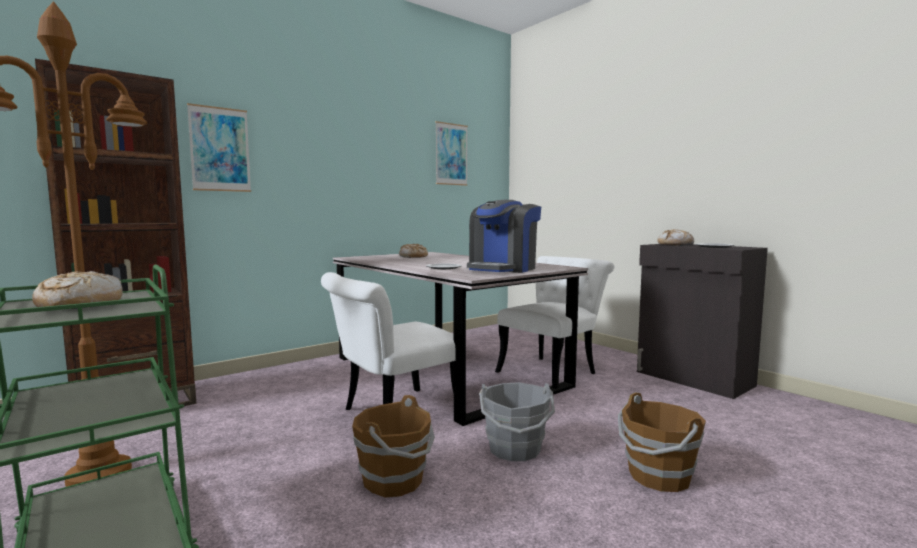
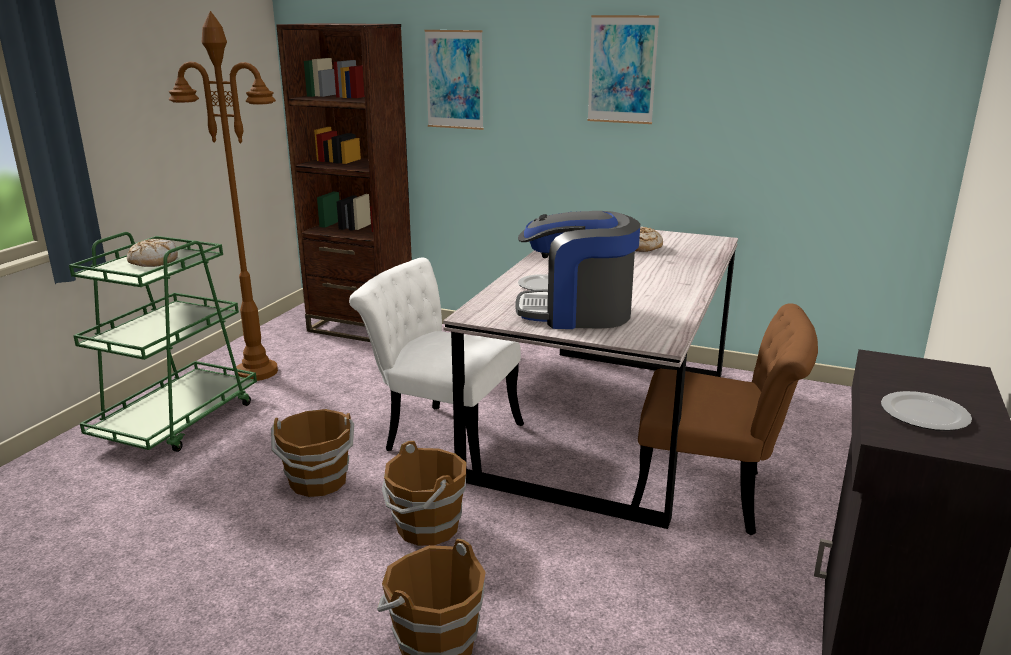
camera: 60 degrees right, 15 degrees up
(451, 154) = (811, 67): picture -> picture (622, 70)
(515, 449) = (426, 528): grey bucket -> brown bucket
(552, 371) = (713, 495): white chair -> brown chair
(675, 244) = (922, 376): bread -> none

